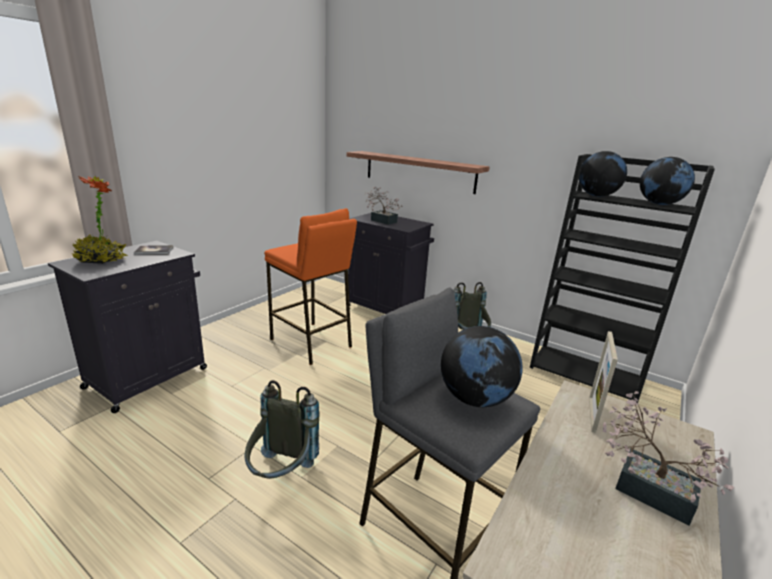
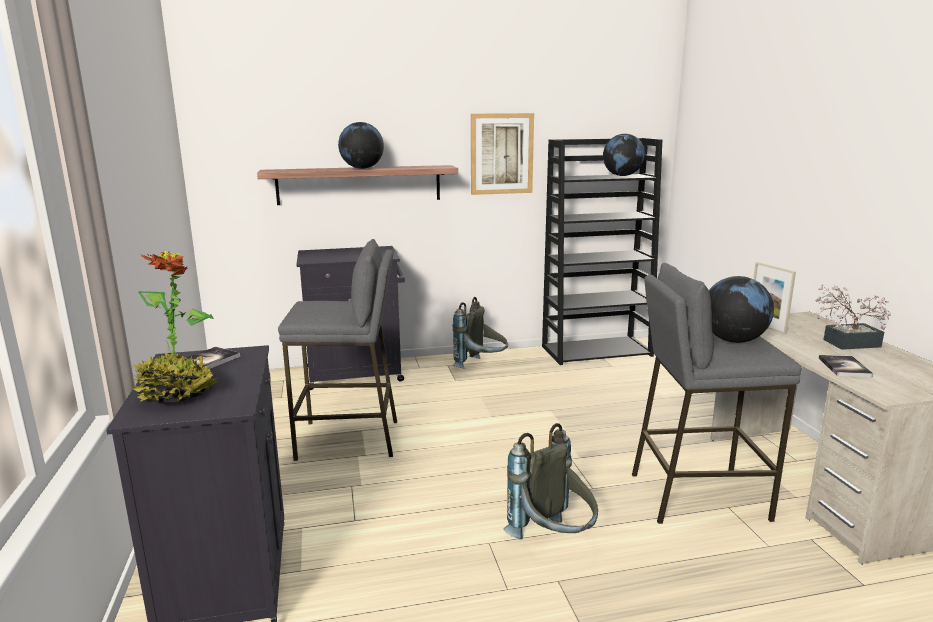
camera: 45 degrees left, 5 degrees down
(311, 343) = (349, 439): orange stool -> grey stool
(381, 220) = (338, 256): potted plant -> none
(536, 162) = (501, 154): none -> picture
(550, 504) = (844, 367): none -> book
(597, 196) = (574, 177): globe -> globe (362, 168)

